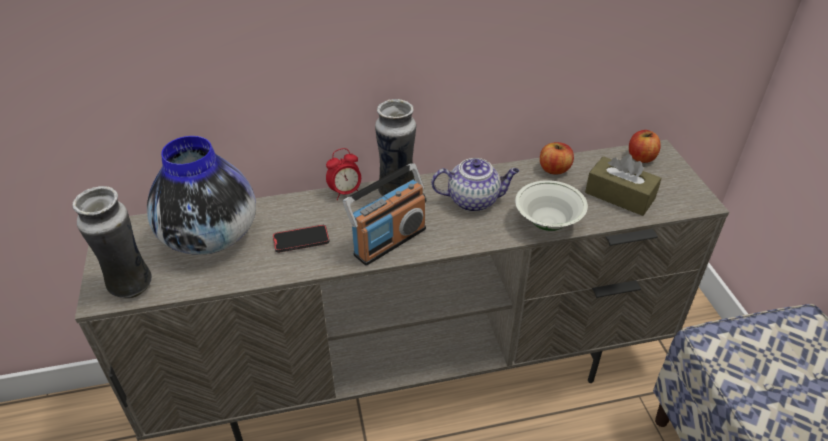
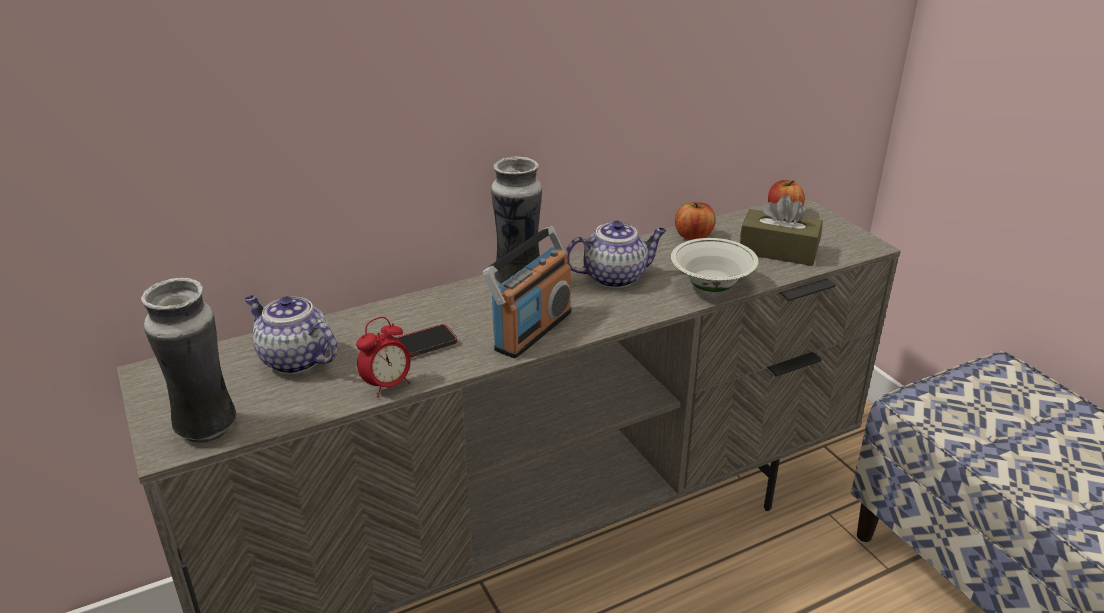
camera: 15 degrees left, 10 degrees down
(209, 237) = (294, 359): vase -> teapot
(345, 192) = (453, 290): alarm clock -> alarm clock (387, 385)

